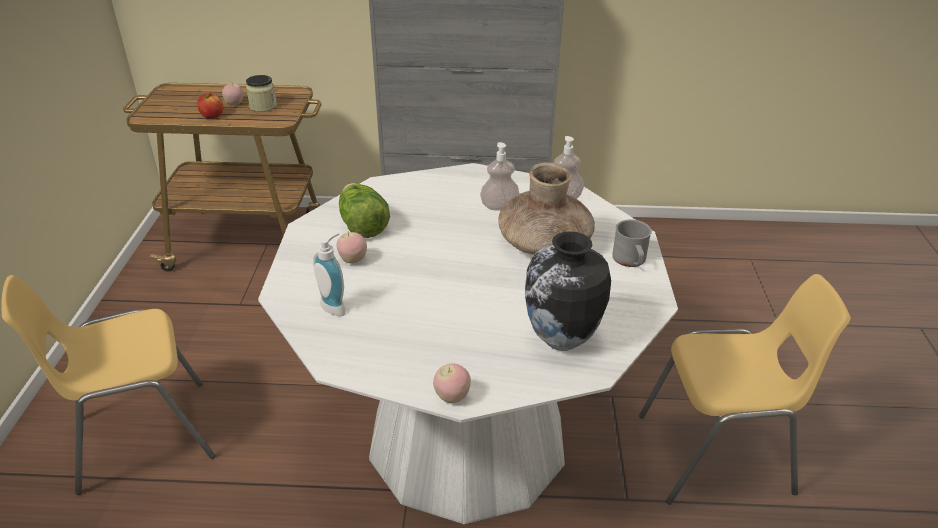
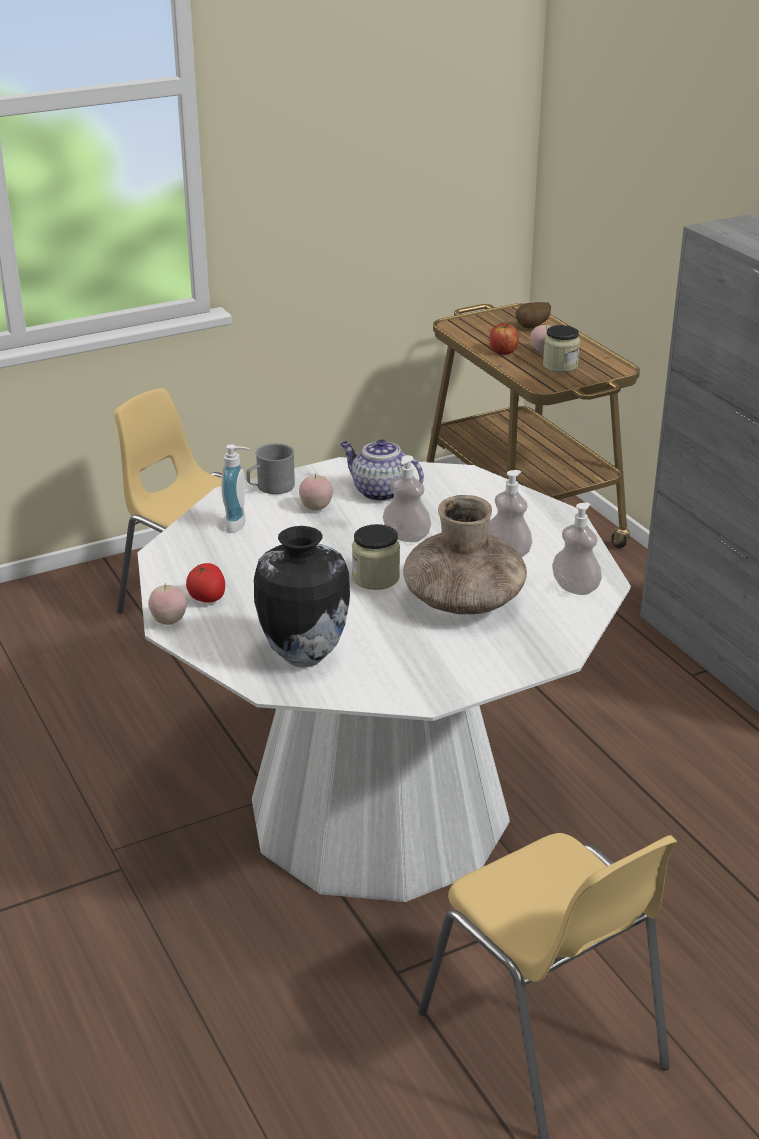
camera: 60 degrees right, 5 degrees down
(198, 95) = (532, 328): none -> potato
(362, 225) = (379, 492): lettuce -> teapot
(434, 362) = (207, 598): none -> tomato
(438, 236) = (406, 536): none -> soap dispenser
(481, 269) = (375, 578): none -> jar
(630, 261) = (494, 664): grey mug -> grey mug (270, 487)

